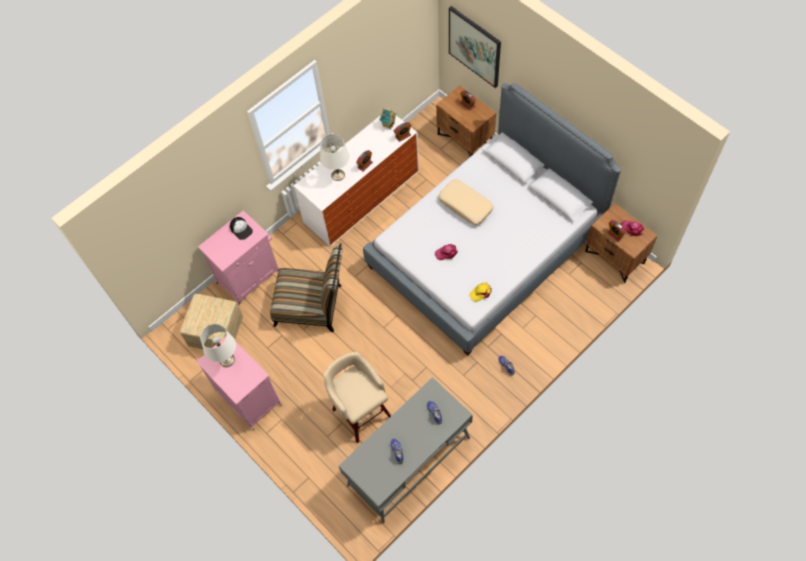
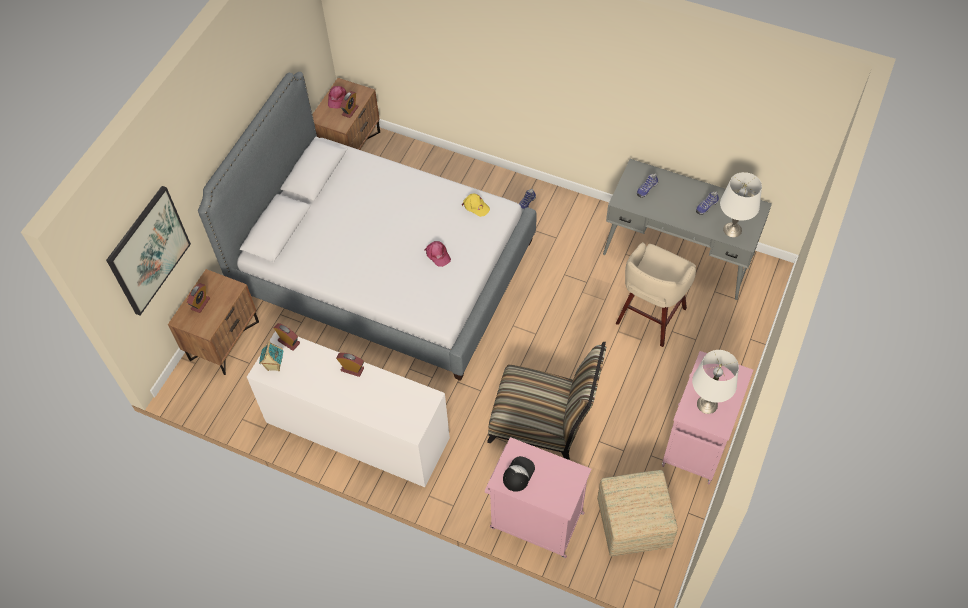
camera: 115 degrees left, 5 degrees down
(313, 306) = (543, 422): chair -> chair turned 120 degrees clockwise
(337, 175) = (380, 396): white table lamp -> white table lamp (732, 230)
(466, 205) = (362, 257): beige pillow -> none

